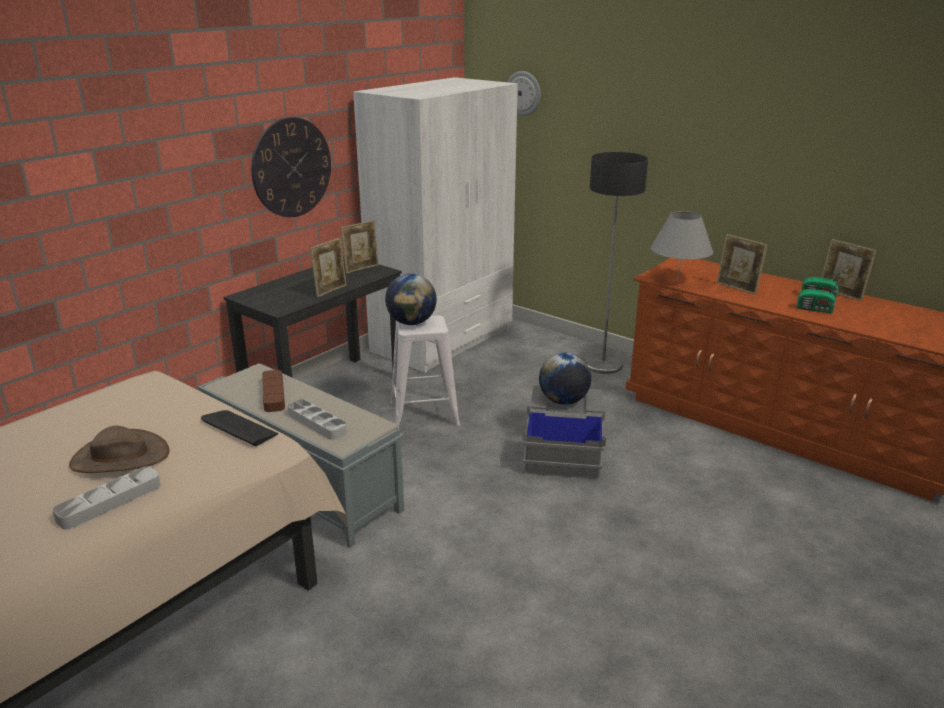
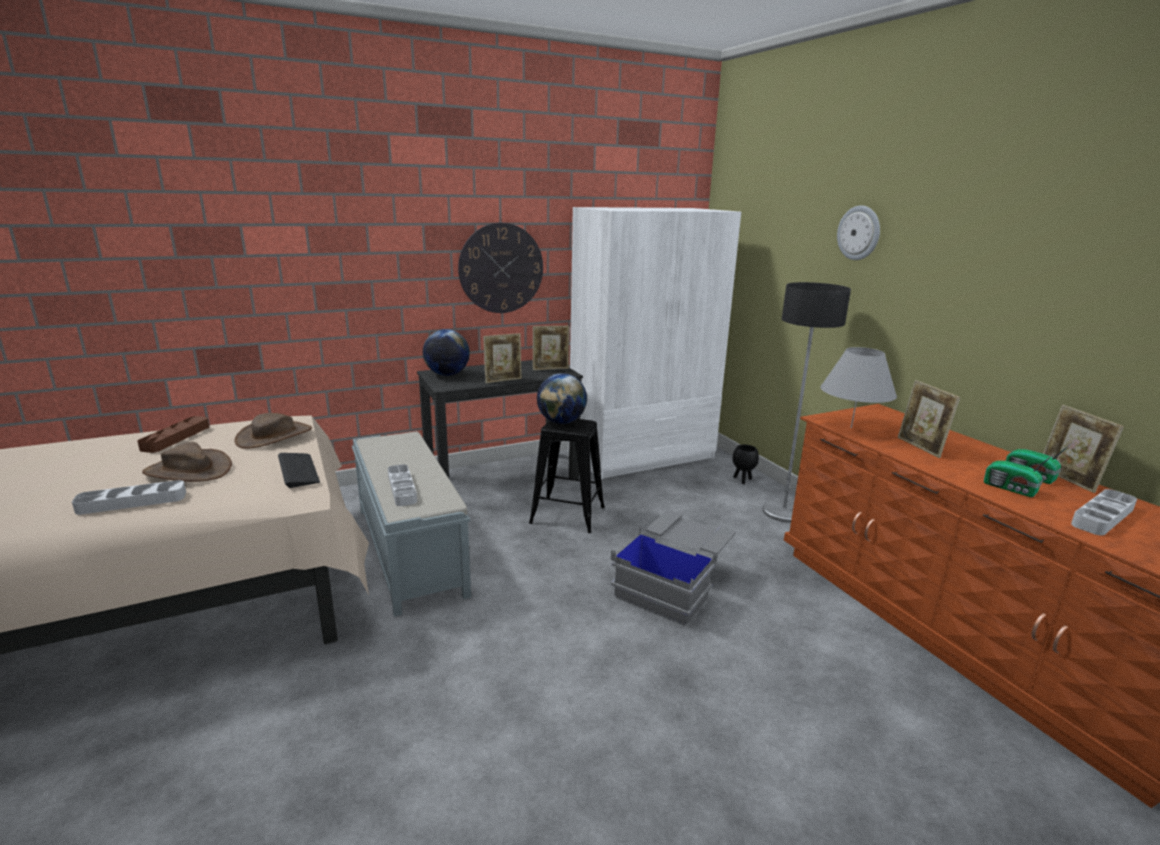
camera: 25 degrees right, 5 degrees down
(159, 401) = (274, 436): none -> brown hat
(273, 394) = (398, 457): brown tray -> brown tray (176, 438)
(424, 414) = (567, 515): white stool -> black stool
(523, 93) = (753, 224): wall clock -> wall clock (859, 233)
(550, 343) = (743, 480): none -> black planter
(563, 401) = (686, 533): globe -> globe (447, 374)
(877, 317) = (1102, 516): none -> grey tray

